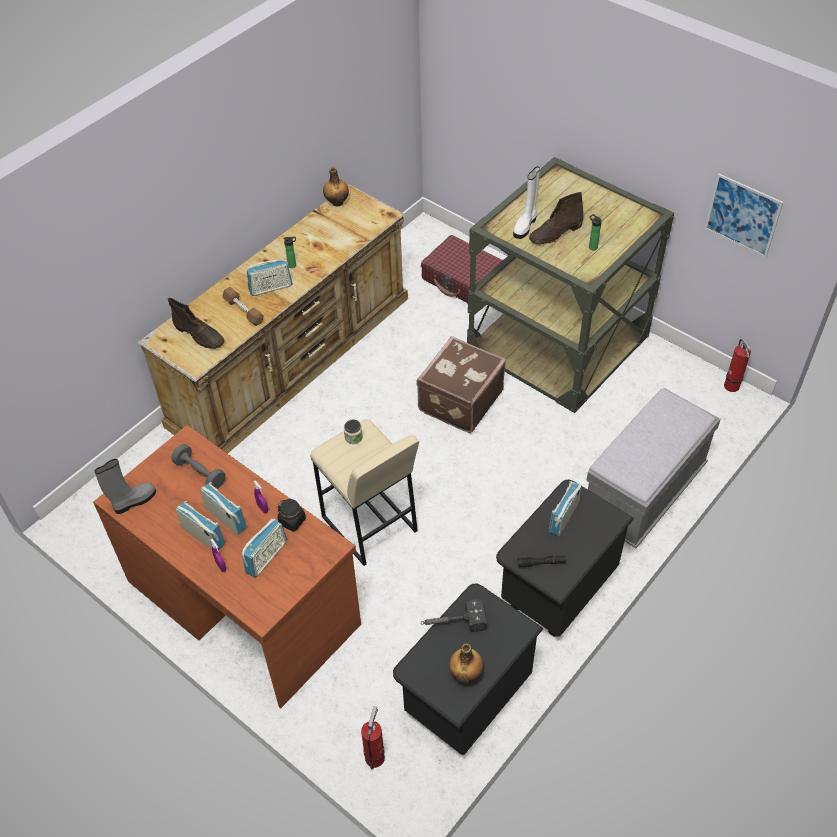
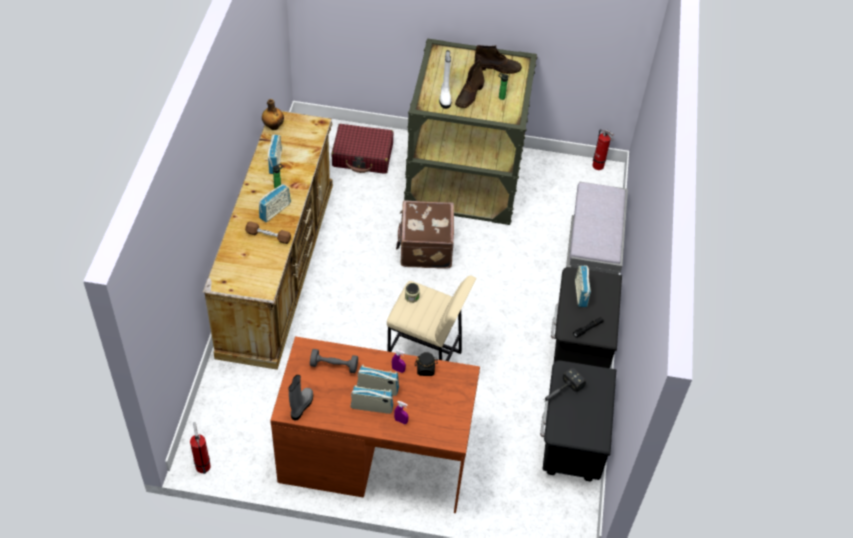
camera: 35 degrees left, 0 degrees up
(200, 335) = (249, 267): brown boot -> brown boot (498, 68)
(266, 557) = (427, 401): radio -> radio (275, 162)
(375, 755) = (539, 510): fire extinguisher -> fire extinguisher (202, 464)
(466, 674) = (592, 419): bottle -> none
(742, 215) = (591, 41): picture -> none

